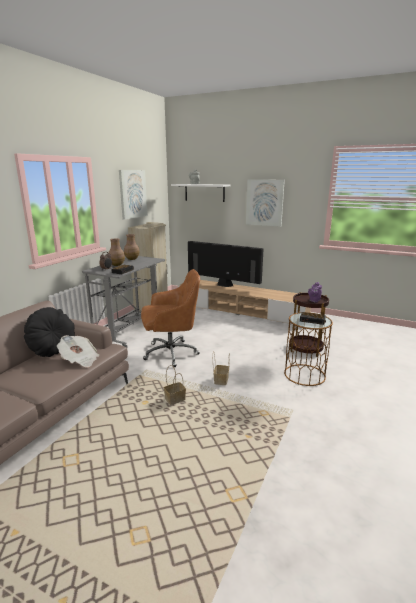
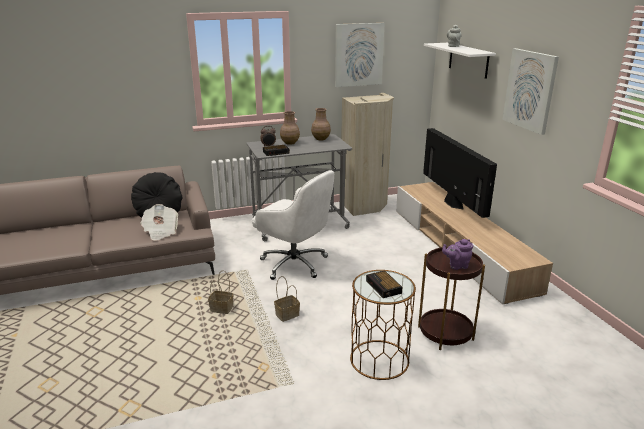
camera: 45 degrees right, 5 degrees up
(171, 353) = (294, 264): brown office chair -> white office chair

